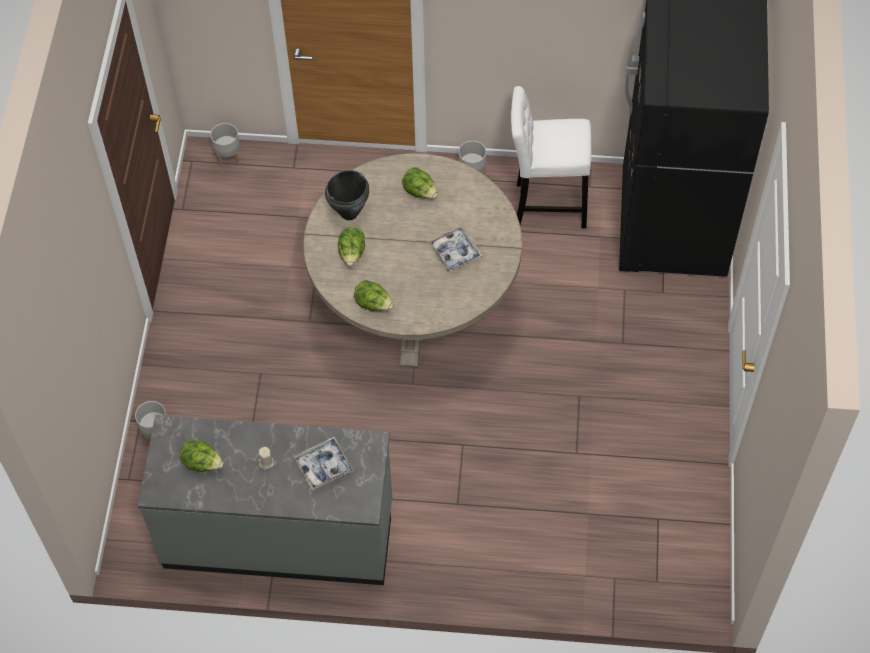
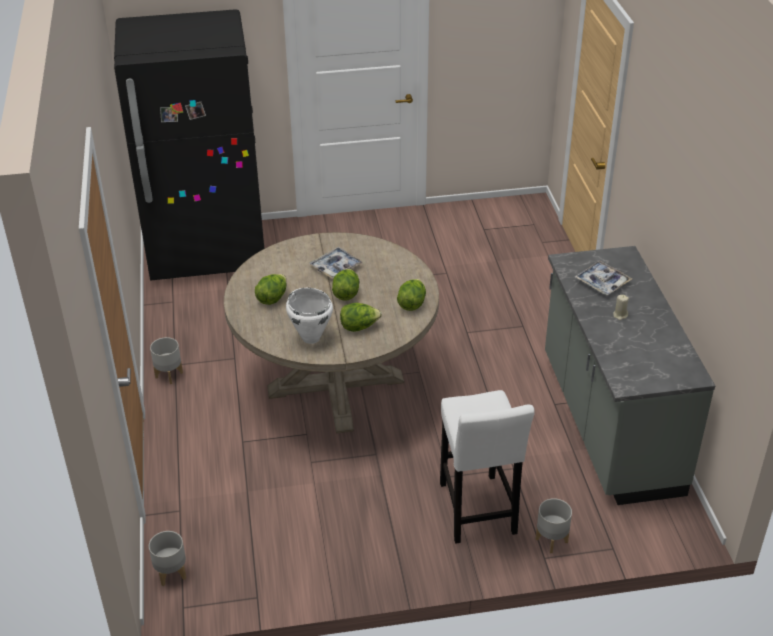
camera: 105 degrees left, 20 degrees down
(202, 463) = (646, 353): lettuce -> lettuce (346, 293)
(349, 213) = (311, 337): black cooking pot -> white cooking pot
(545, 206) = (199, 323): white stool -> white stool (477, 512)

